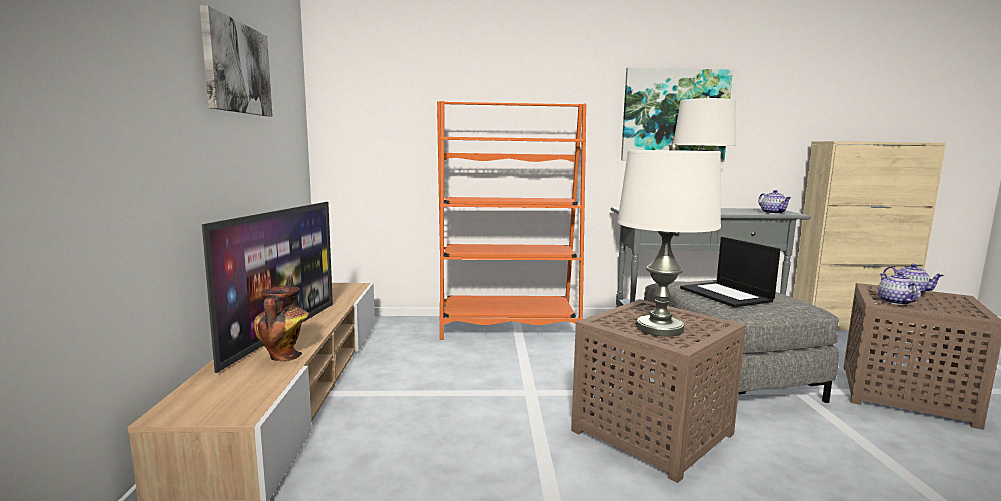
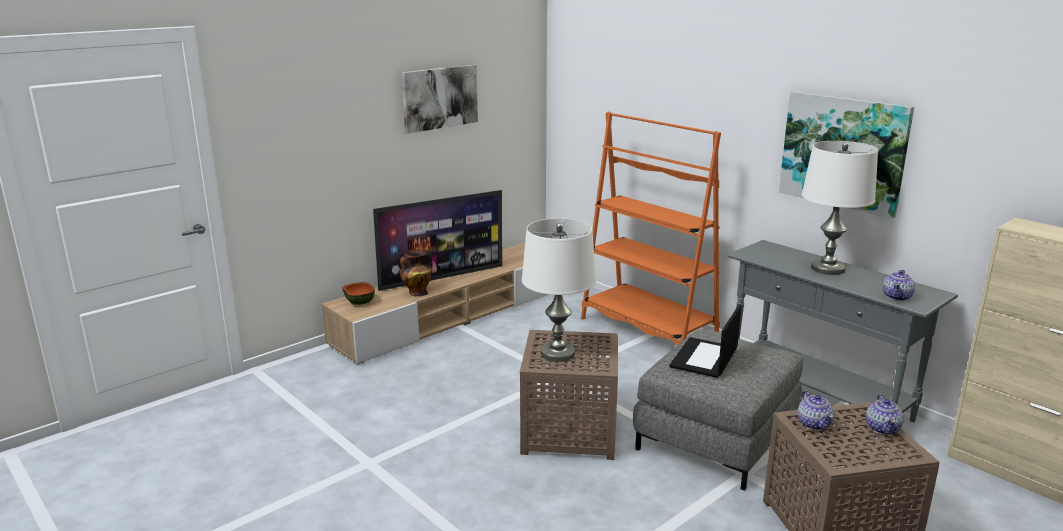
camera: 50 degrees right, 10 degrees up
(208, 397) = (359, 302): none -> bowl
(895, 302) = (814, 424): teapot -> teapot turned 120 degrees clockwise

